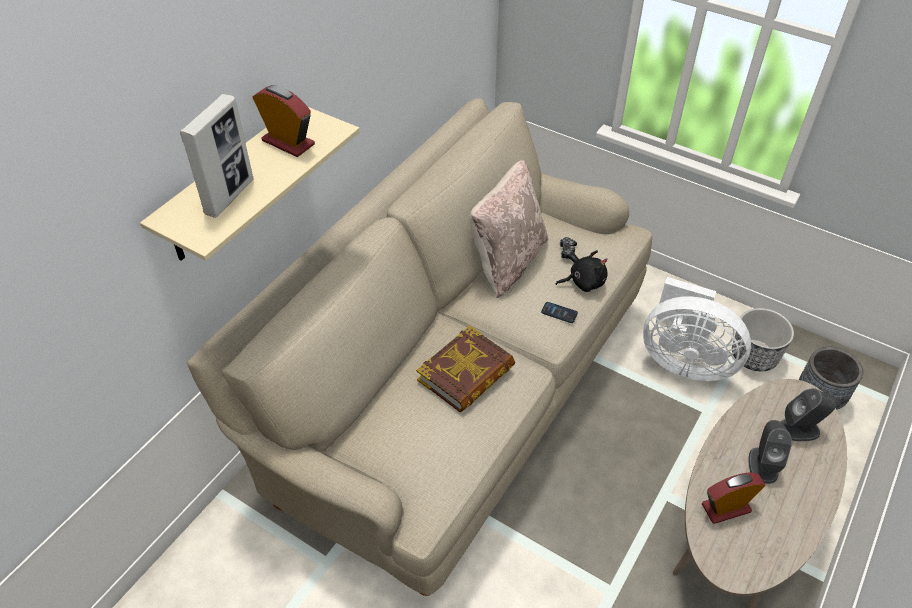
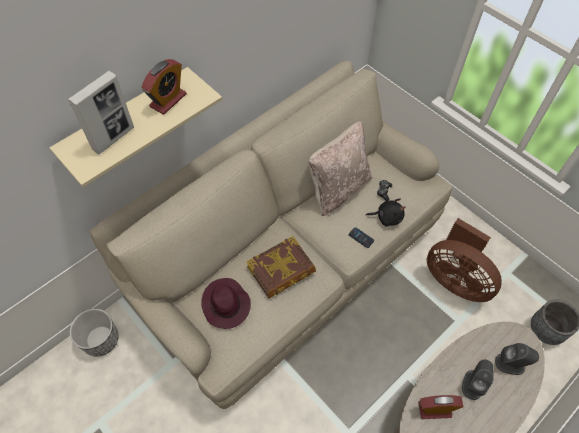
camera: 15 degrees right, 10 degrees up
(288, 143) = (168, 100): alarm clock -> alarm clock turned 75 degrees clockwise
(404, 434) = (226, 305): none -> purple hat
(684, 361) = (455, 279): white fan -> brown fan
(754, 355) = (508, 287): planter -> planter (101, 339)

